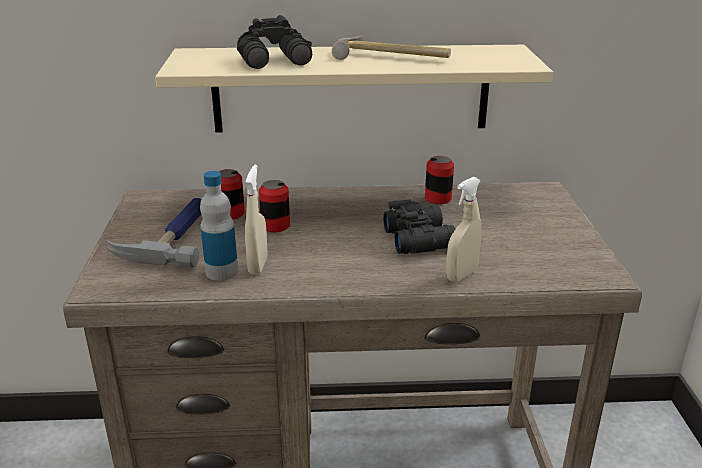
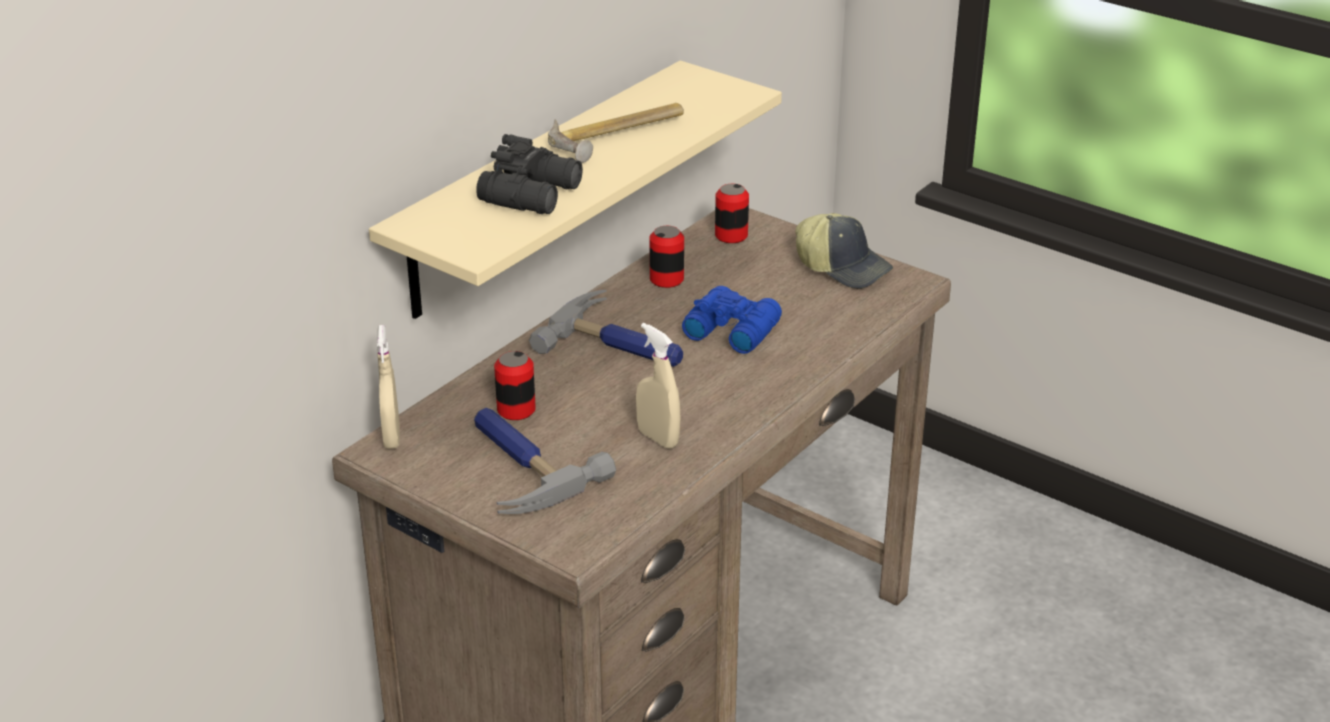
camera: 50 degrees left, 5 degrees up
(222, 272) = (641, 463): bottle -> none
(275, 226) = (587, 394): can -> can (731, 235)
(344, 213) = (620, 344): none -> hammer
(419, 239) = (731, 330): black binoculars -> blue binoculars
(461, 275) = (822, 343): beige spray bottle -> beige spray bottle (391, 437)
(566, 244) = (843, 267): none -> cap

